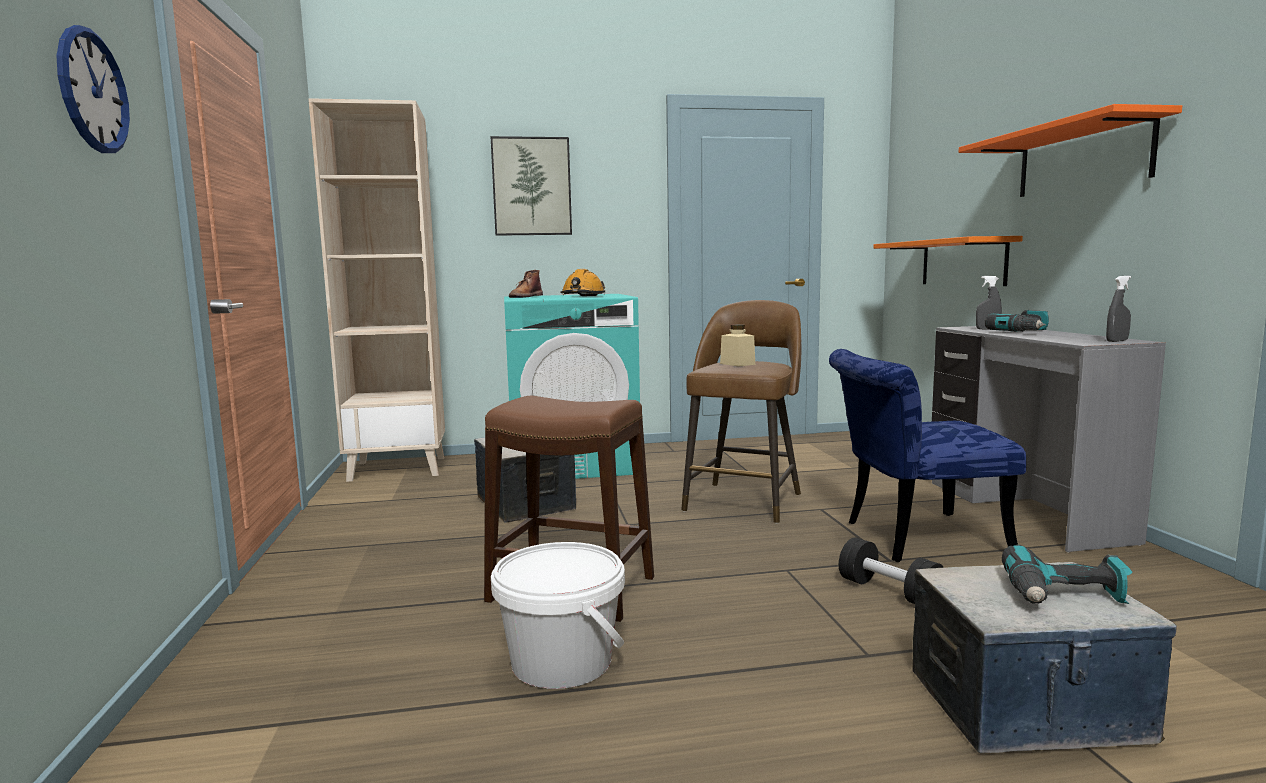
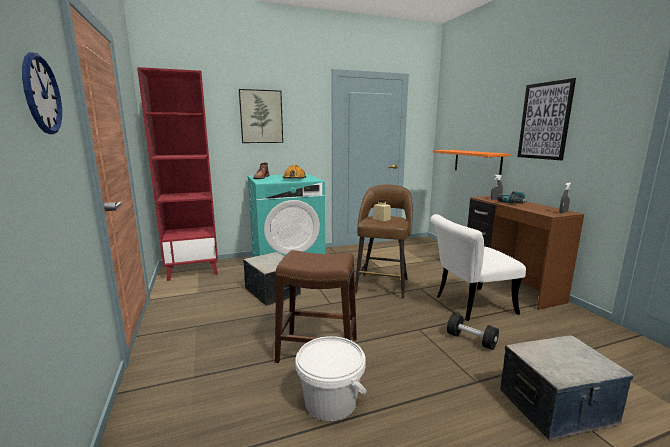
camera: 10 degrees left, 5 degrees up
(399, 468) = (194, 270): beige bookcase -> red bookcase
(911, 538) = (468, 305): blue chair -> white chair
(1021, 510) = (509, 285): grey desk -> brown desk
(1065, 596) = (579, 359): power drill -> none
(1082, 158) = (544, 121): orange shelf -> picture

